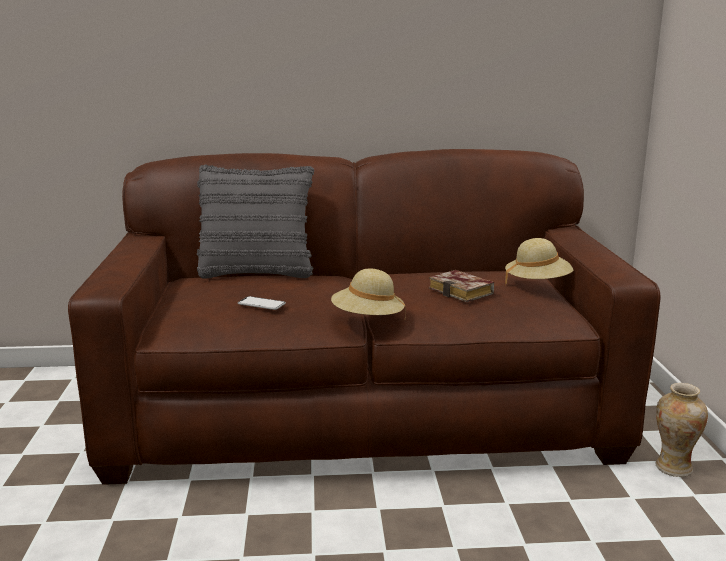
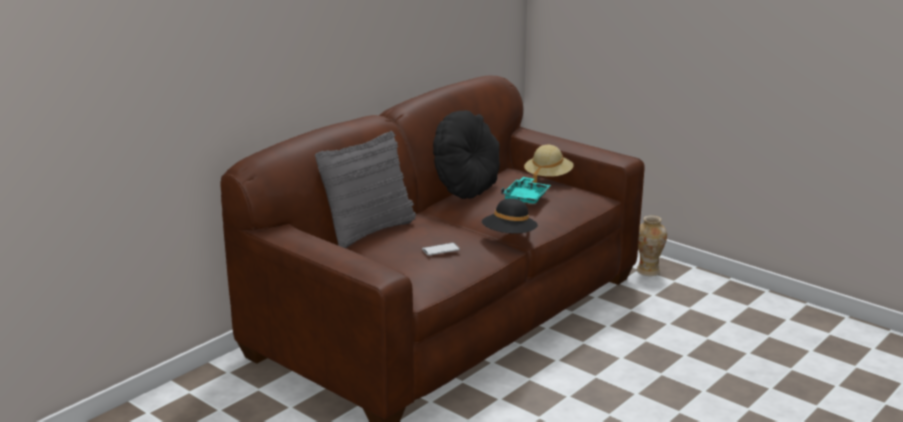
camera: 45 degrees left, 5 degrees up
(367, 319) = (509, 236): beige hat -> black hat
(422, 272) = (466, 192): none -> black pillow
(463, 292) = (526, 197): book -> turquoise tray

